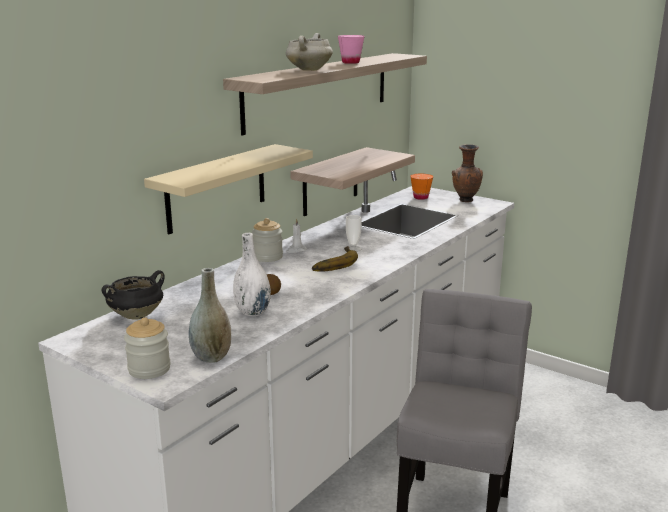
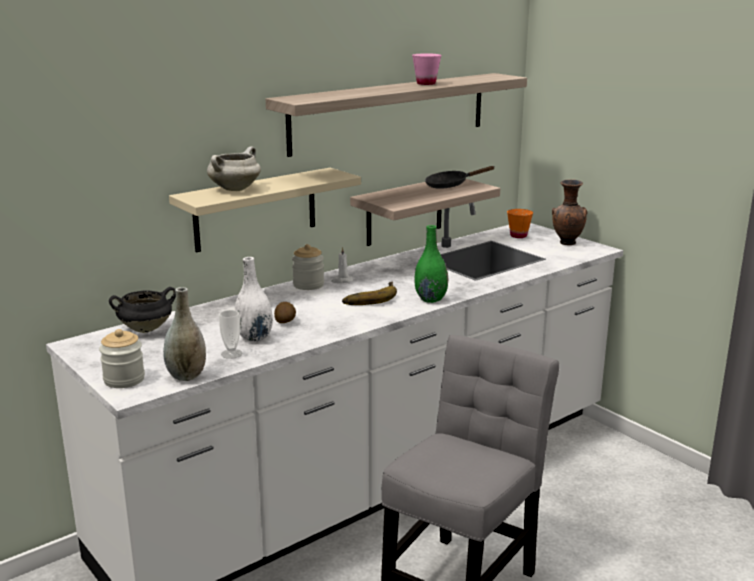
camera: 15 degrees right, 0 degrees up
(309, 70) = (366, 91): white cooking pot -> white cooking pot (235, 189)
(353, 249) = (401, 285): cup -> cup (231, 354)
(371, 155) = (450, 185): none -> black frying pan
(388, 259) = (430, 299): none -> green vase

